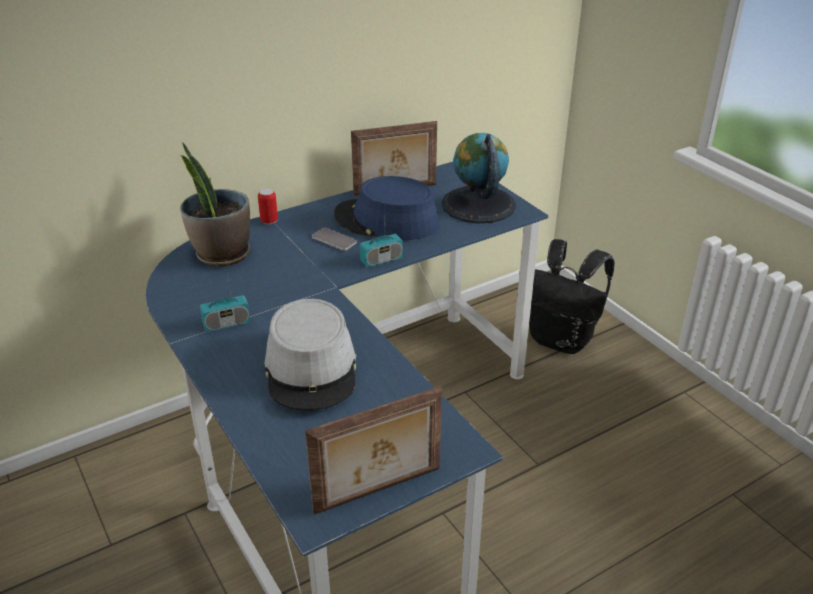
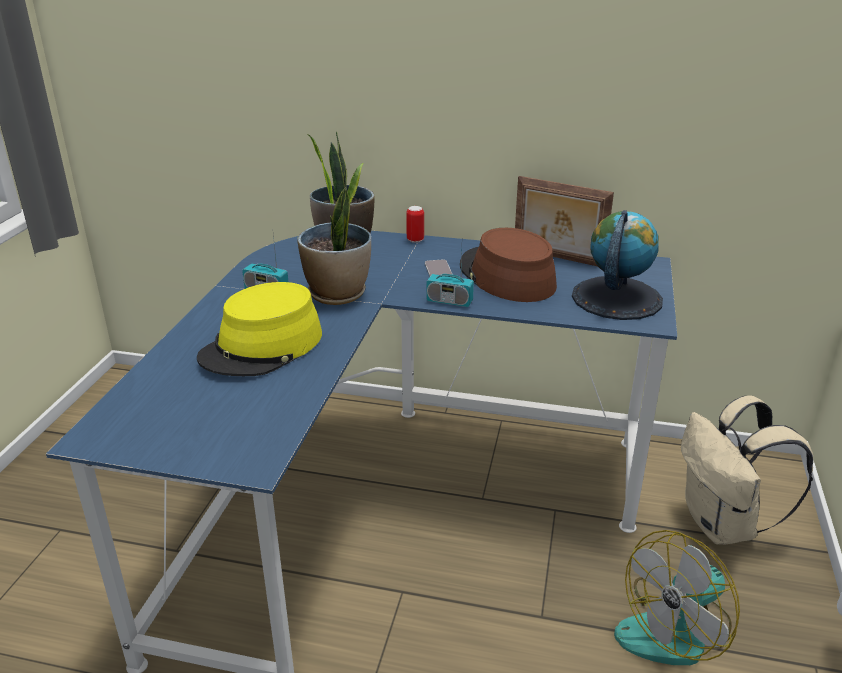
camera: 45 degrees right, 5 degrees down
(291, 296) = (338, 294): none -> potted plant
(312, 369) = (262, 347): grey hat -> yellow hat
(379, 491) = (151, 450): picture frame -> none
(386, 221) = (506, 276): blue hat -> brown hat
(562, 340) = (723, 525): black backpack -> beige backpack
(609, 420) = (675, 630): none -> fan

